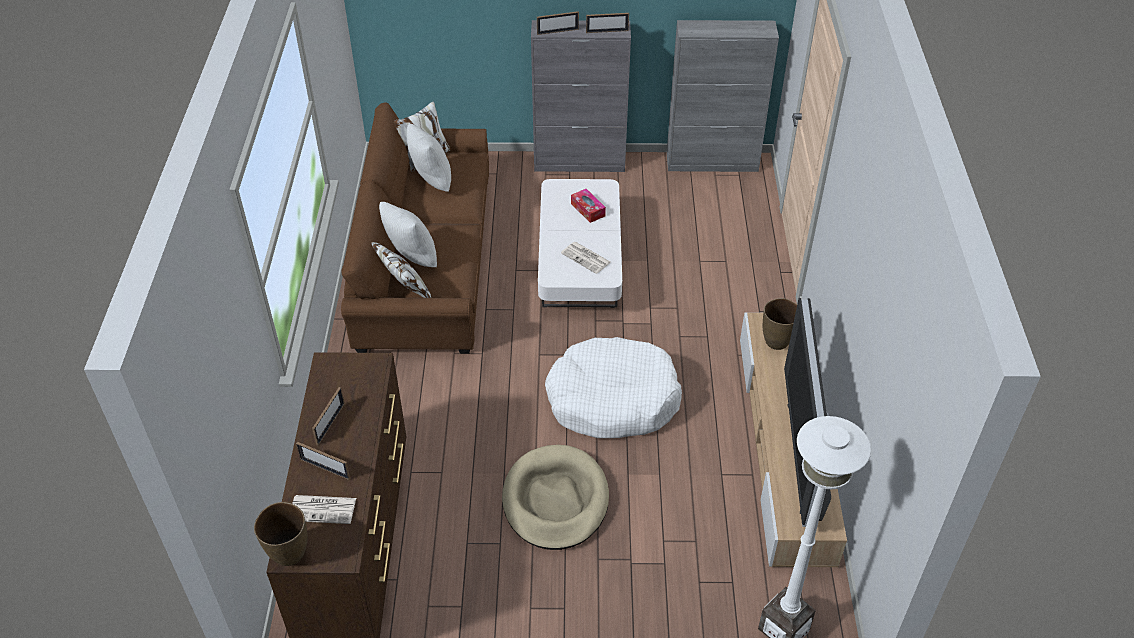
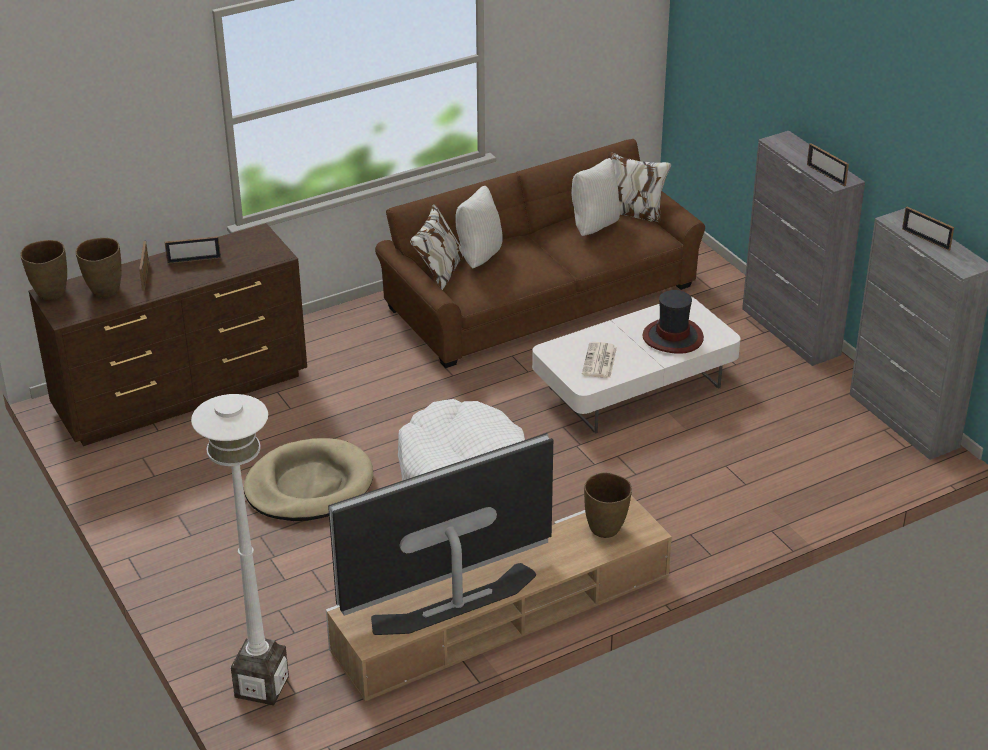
camera: 60 degrees right, 10 degrees down
(323, 509) = (104, 291): newspaper -> brown vase
(557, 31) = (787, 149): picture frame -> picture frame (925, 239)
(588, 210) = (673, 337): tissue box -> hat

